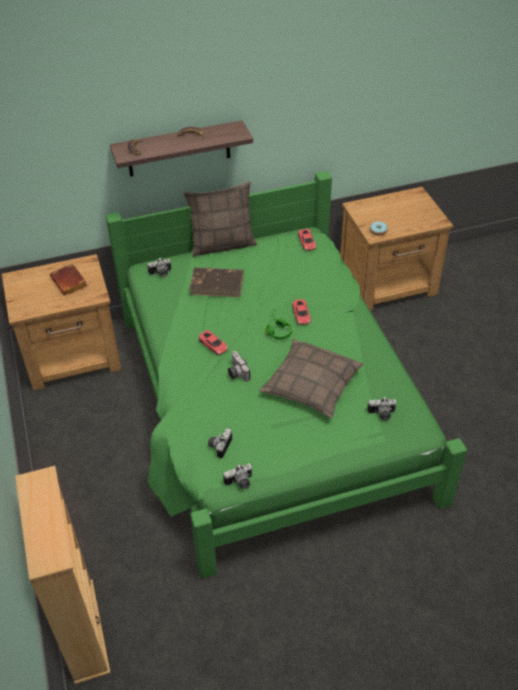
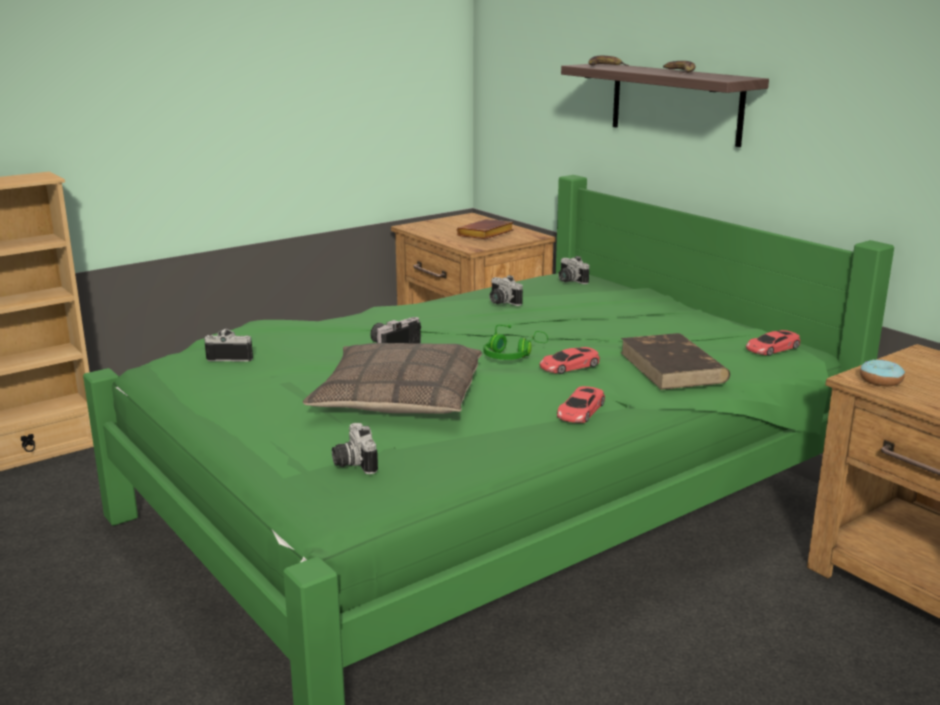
camera: 70 degrees right, 25 degrees down
(213, 345) = (440, 322): red toy car -> red toy car (580, 411)
(217, 284) = (580, 307): brown book -> brown book (673, 367)
(222, 244) = (681, 301): pillow -> none
(240, 483) = (158, 377): camera -> camera (501, 302)

